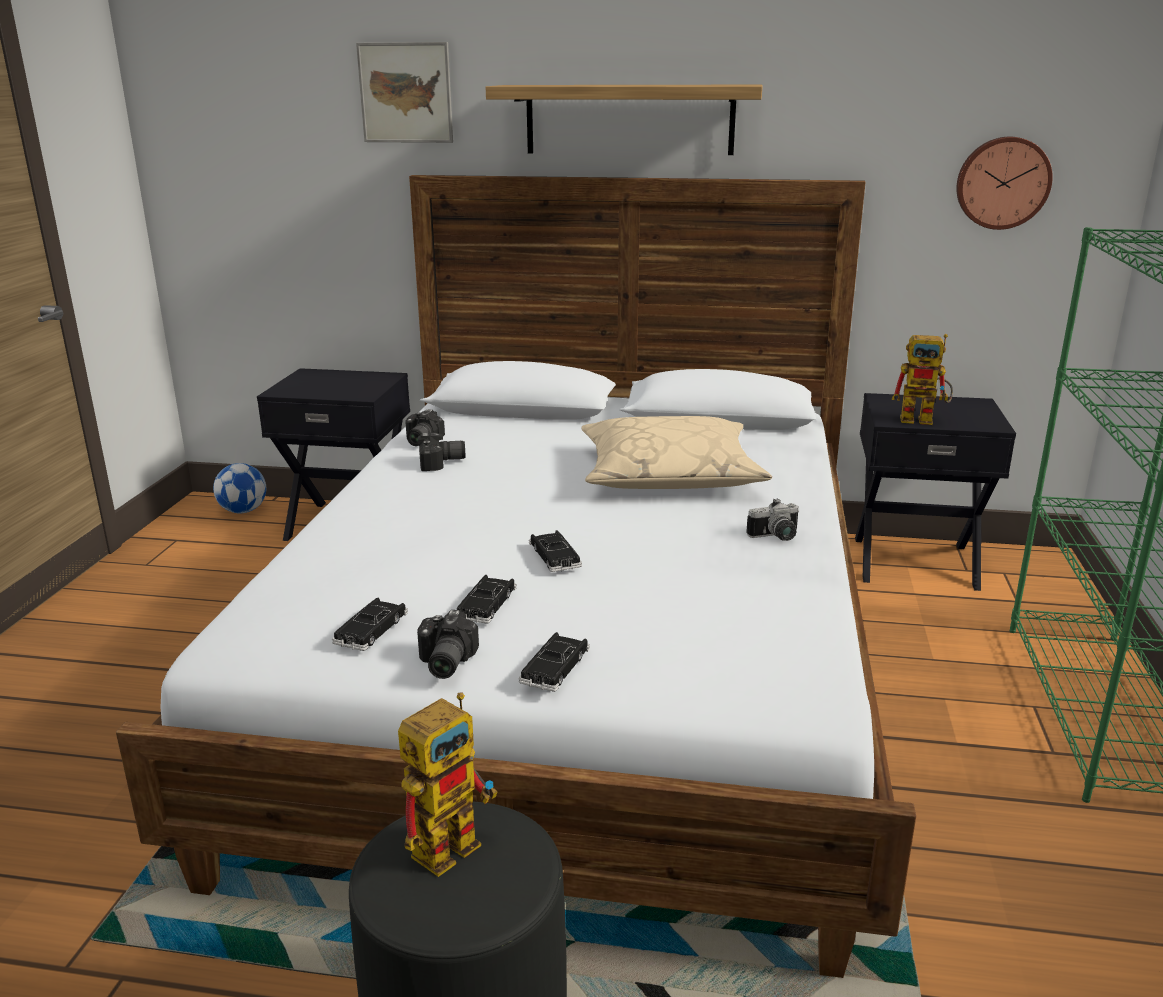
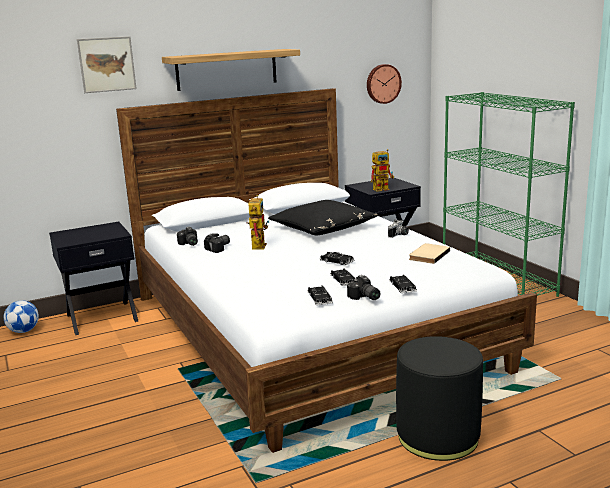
camera: 35 degrees left, 5 degrees down
(452, 840) = (426, 348): toy robot -> toy robot (257, 245)
(669, 475) = (323, 228): beige pillow -> black pillow
(745, 607) = (428, 255): none -> beige book

